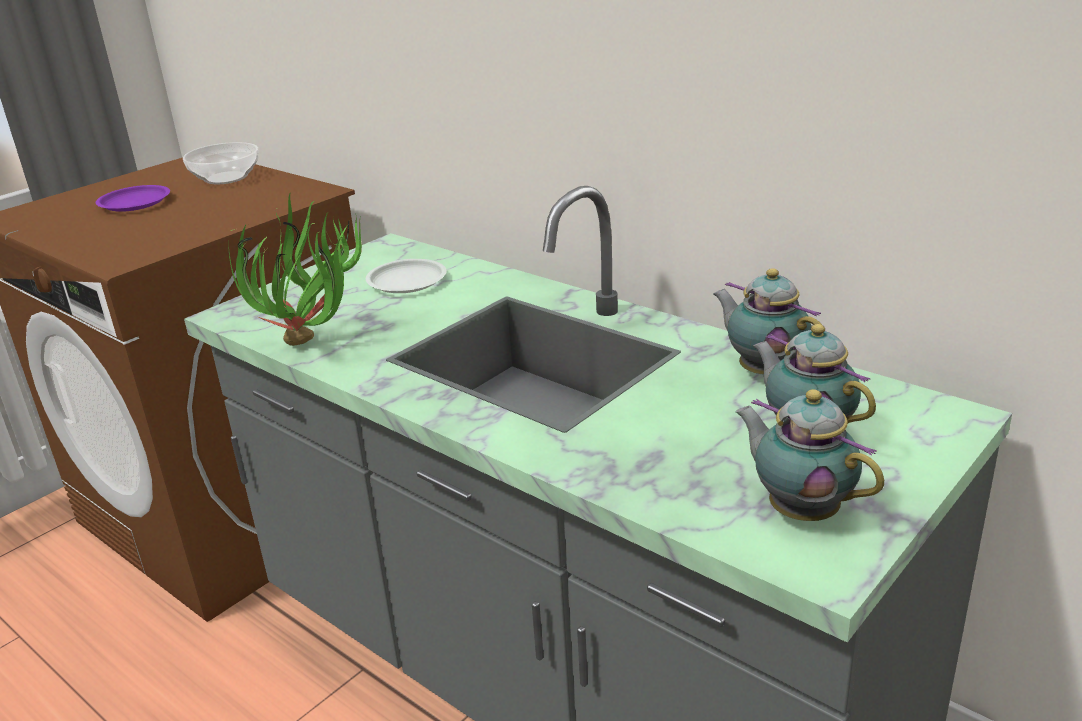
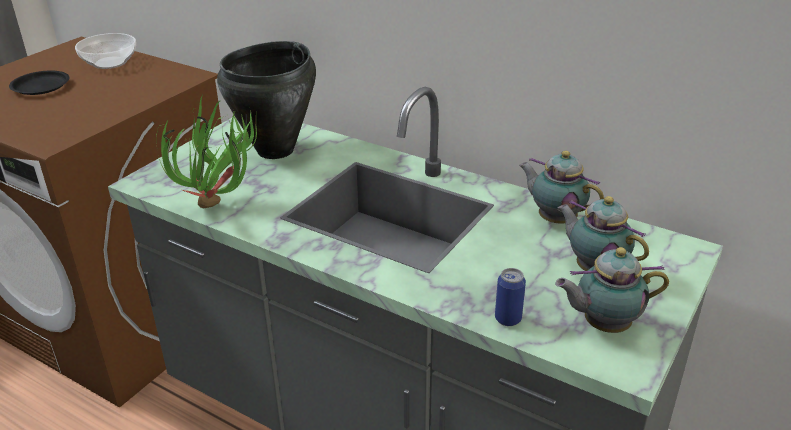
camera: 10 degrees left, 5 degrees up
(134, 203) = (40, 86): purple plate -> black plate
(407, 281) = (276, 150): white plate -> black cooking pot
(660, 495) = (508, 319): none -> can
(799, 510) = (602, 325): teapot -> teapot turned 45 degrees counterclockwise

